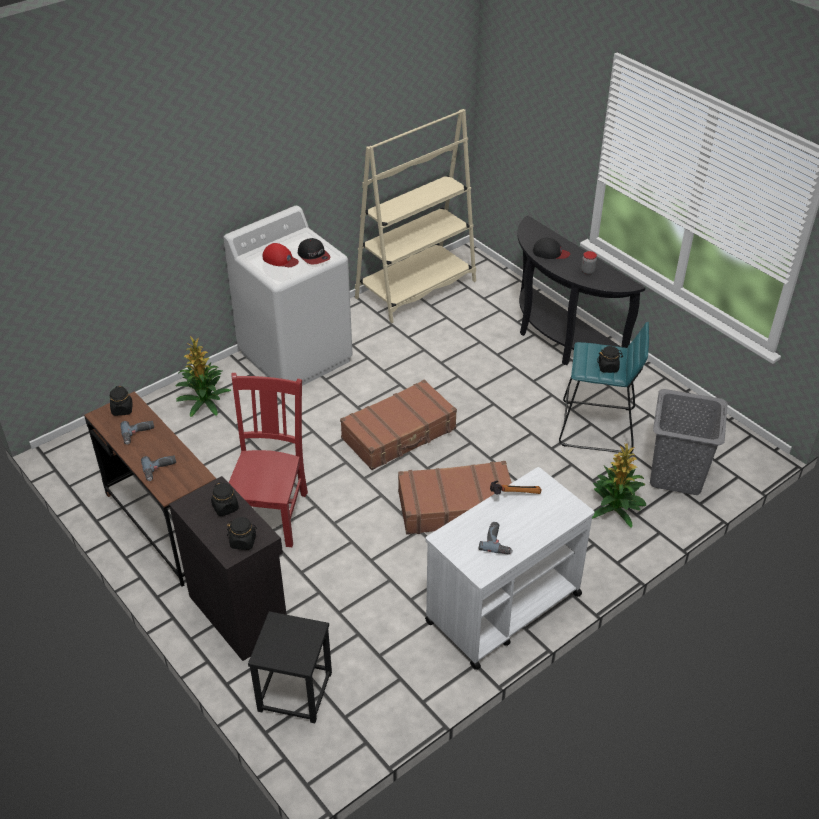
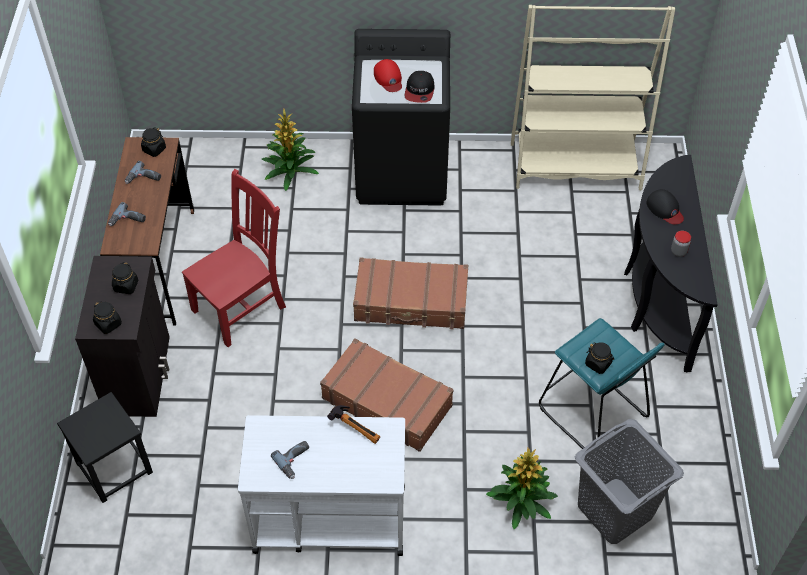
camera: 40 degrees right, 10 degrees up
(296, 356) = (402, 173): white washing machine -> black washing machine

